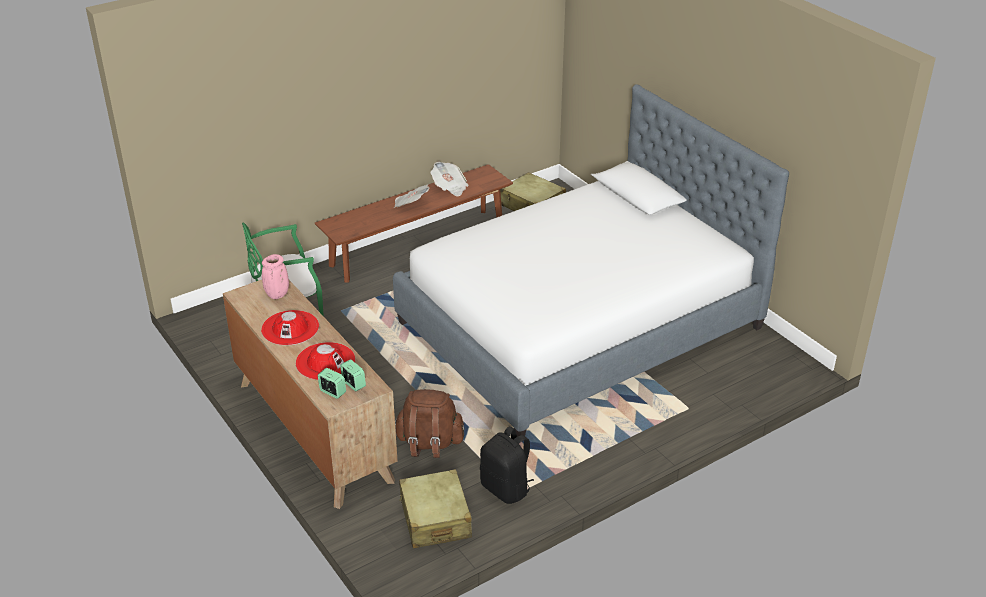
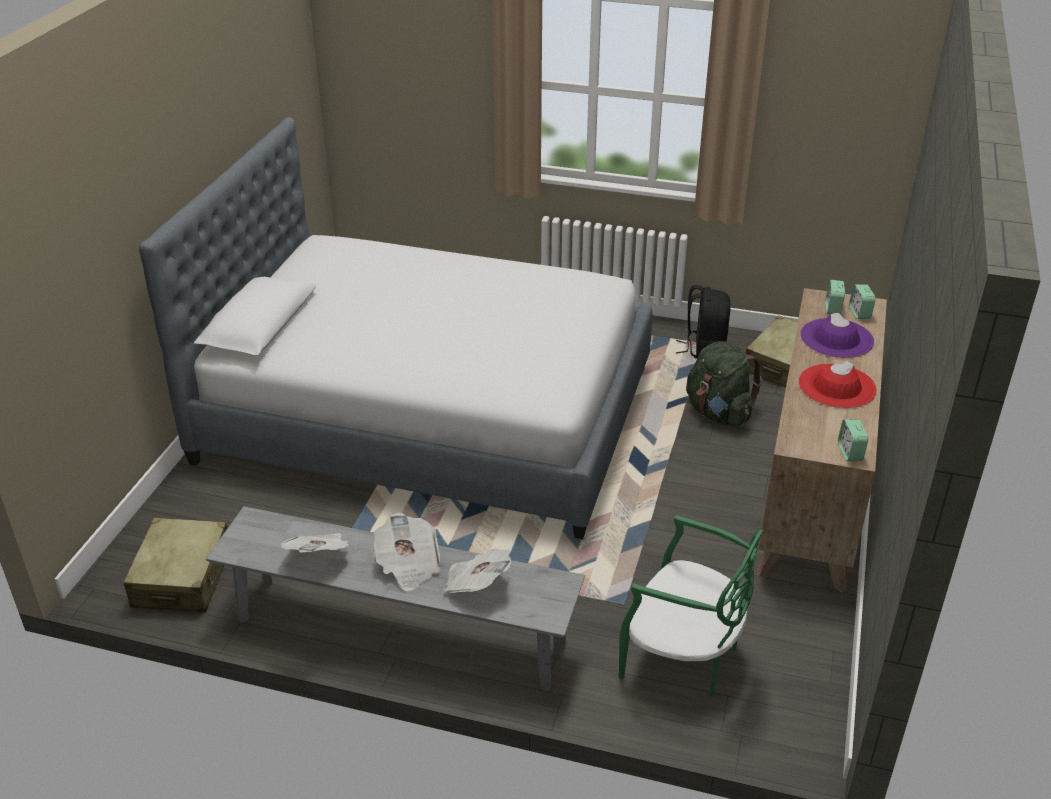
camera: 130 degrees left, 0 degrees up
(244, 294) = (850, 452): none -> alarm clock
(277, 295) = (812, 428): pink vase -> none
(325, 361) = (836, 338): red hat -> purple hat
(374, 215) = (476, 584): none -> newspaper
(418, 245) = (399, 632): brown bench -> grey bench
(429, 443) = (718, 413): brown backpack -> green backpack

